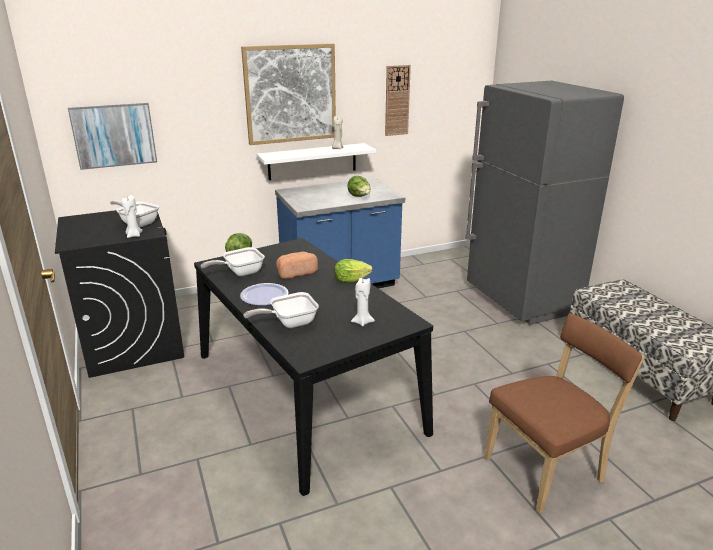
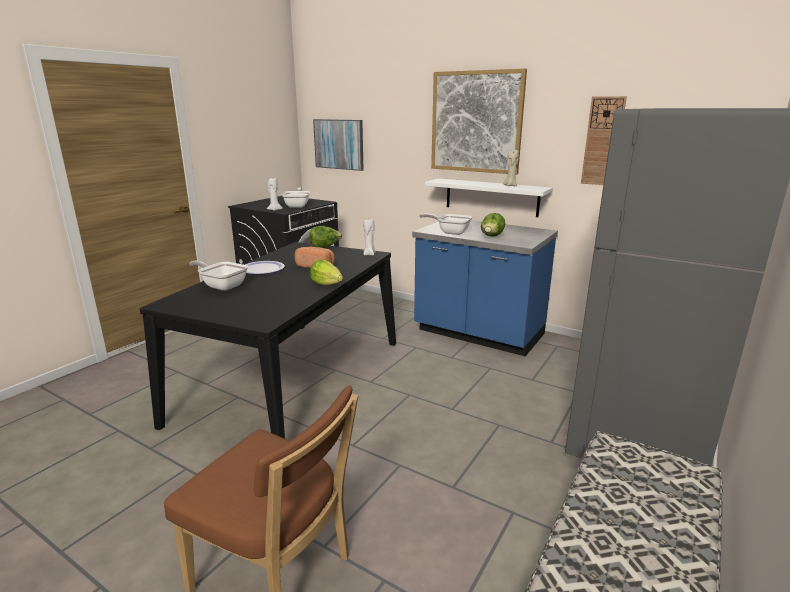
camera: 55 degrees right, 5 degrees down
(240, 272) = (294, 254): frying pan -> frying pan (450, 232)
(362, 322) = (246, 306): white candle -> white candle (369, 254)

